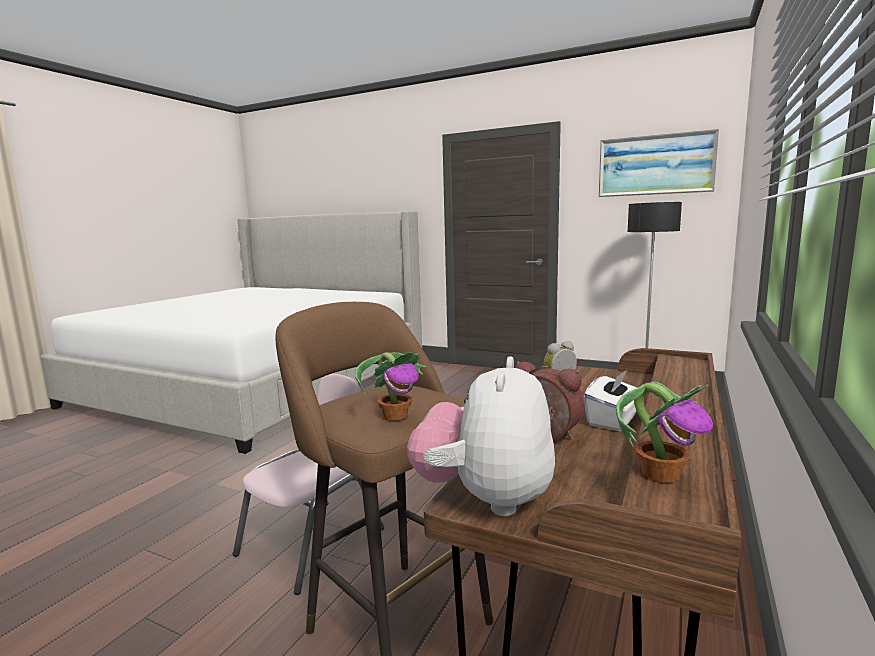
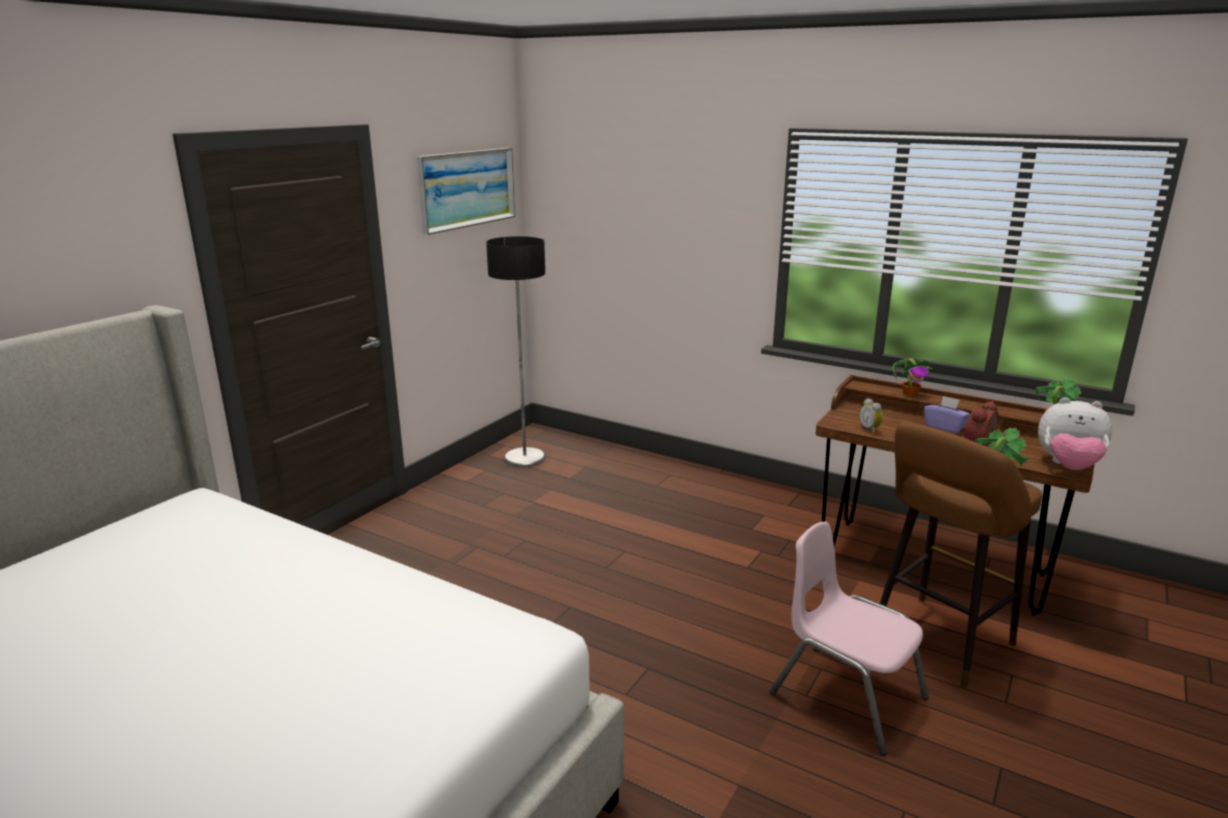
camera: 85 degrees left, 10 degrees up
(613, 420) = (944, 427): white tissue box -> purple tissue box
(681, 379) = (910, 393): none -> potted plant

